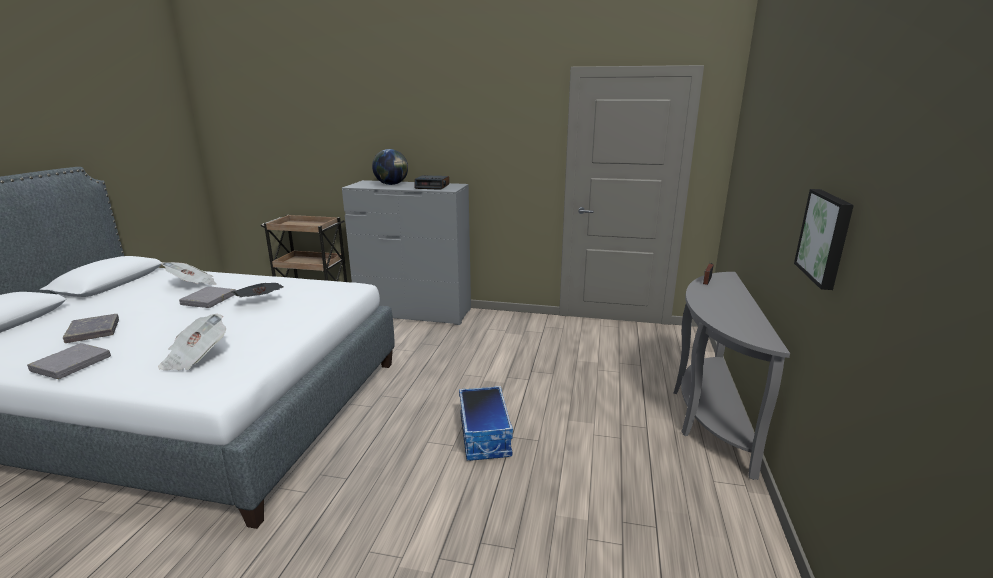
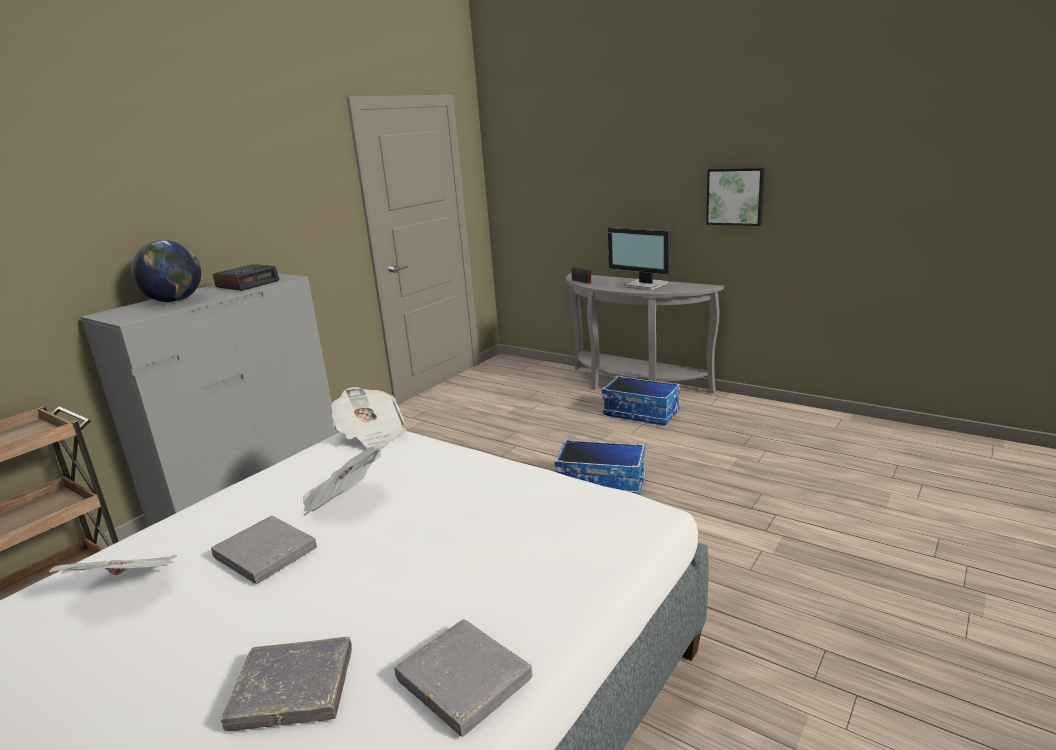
camera: 65 degrees left, 0 degrees up
(195, 358) = (539, 535): newspaper -> newspaper (371, 436)
(645, 433) = (641, 413): none -> storage box
(729, 309) = (645, 285): none -> monitor

